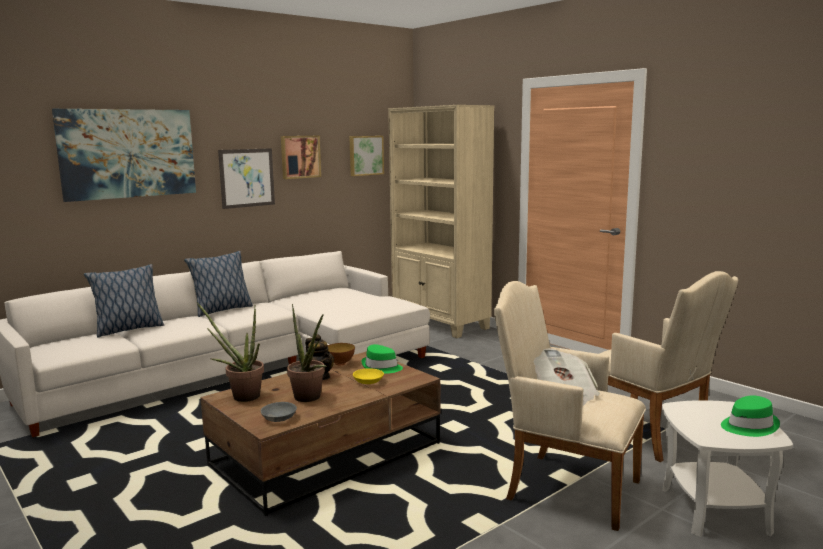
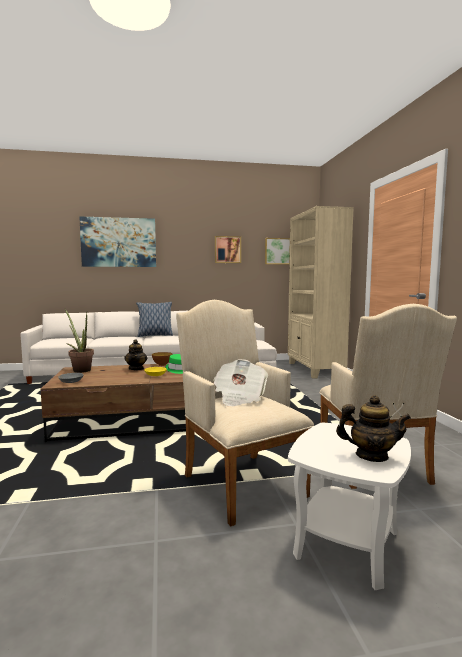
camera: 30 degrees right, 5 degrees down
(128, 329) = (96, 337): pillow -> none
(247, 178) = (190, 260): picture -> none
(309, 399) = (106, 377): potted plant -> none
(748, 426) = (371, 456): green hat -> teapot

